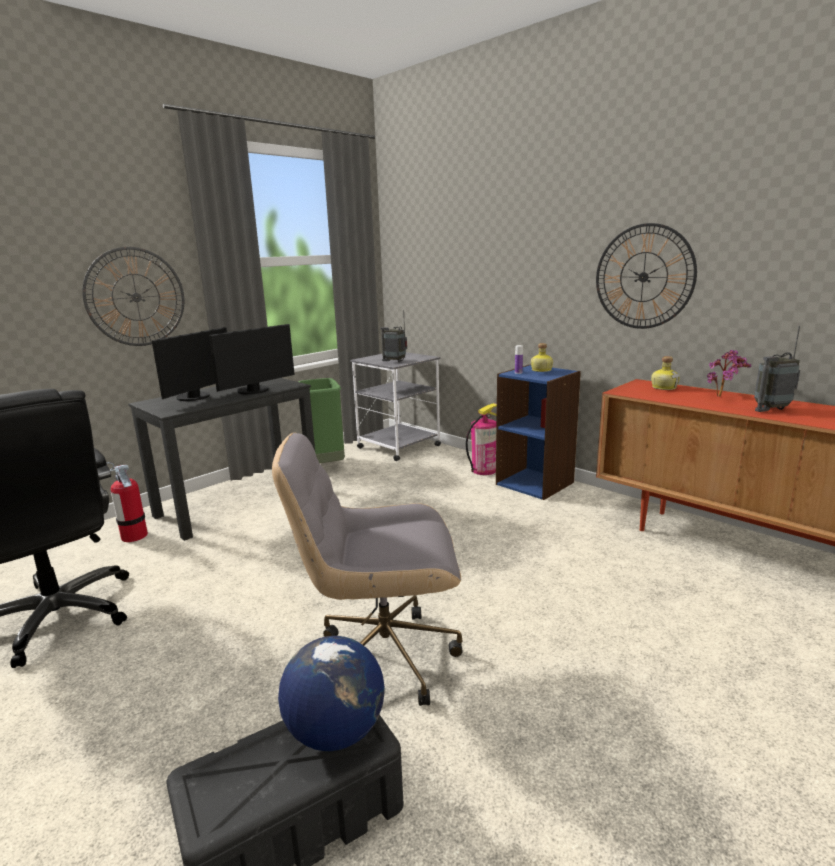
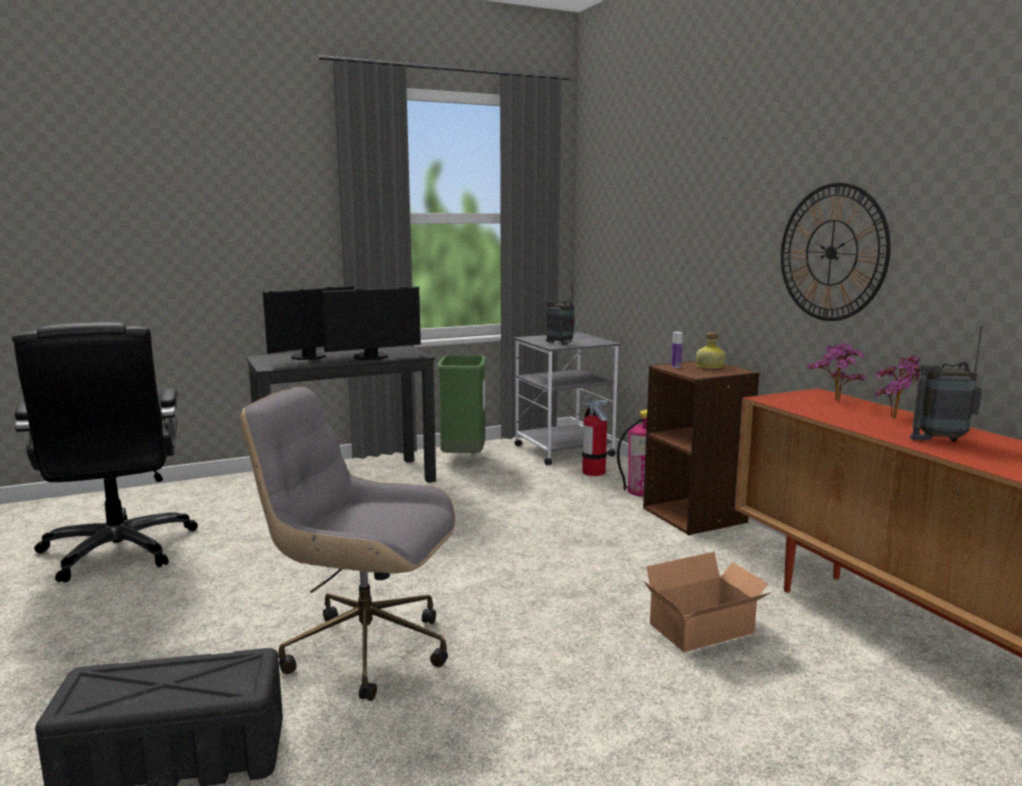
camera: 20 degrees right, 5 degrees down
(134, 536) = (228, 494): fire extinguisher -> fire extinguisher (593, 472)
(136, 297) = (273, 249): wall clock -> none
(335, 731) = (221, 675): globe -> none
(535, 483) = (695, 515): blue bookcase -> brown bookcase
(618, 573) = (705, 630): none -> cardboard box
(664, 387) = (836, 400): bottle -> potted plant

